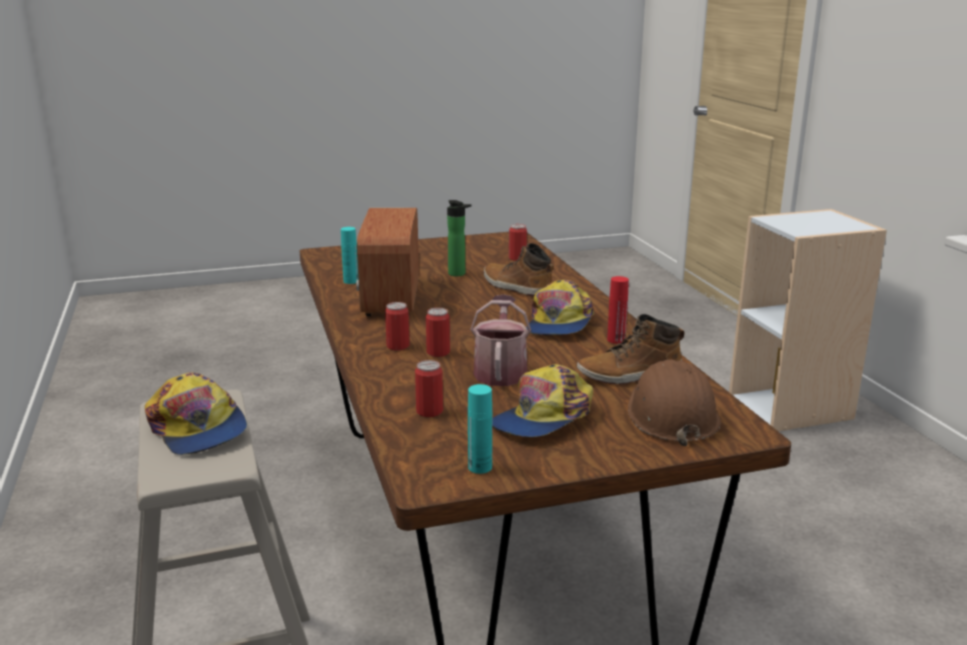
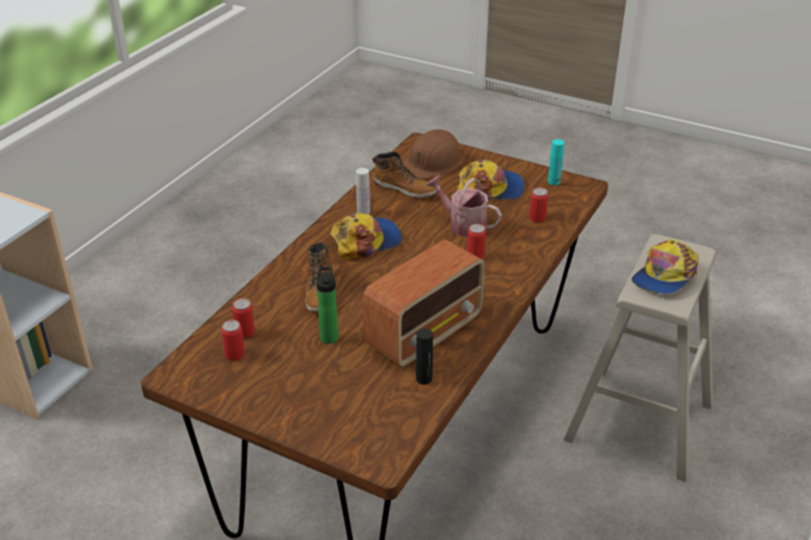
camera: 135 degrees left, 15 degrees up
(197, 428) = (664, 276): cap -> cap turned 150 degrees counterclockwise
(351, 281) = (424, 378): turquoise bottle -> black bottle
(398, 346) = (491, 274): can -> can (235, 354)
(500, 370) = (463, 224): watering can -> watering can turned 75 degrees clockwise
(616, 340) = (363, 211): red bottle -> white bottle

